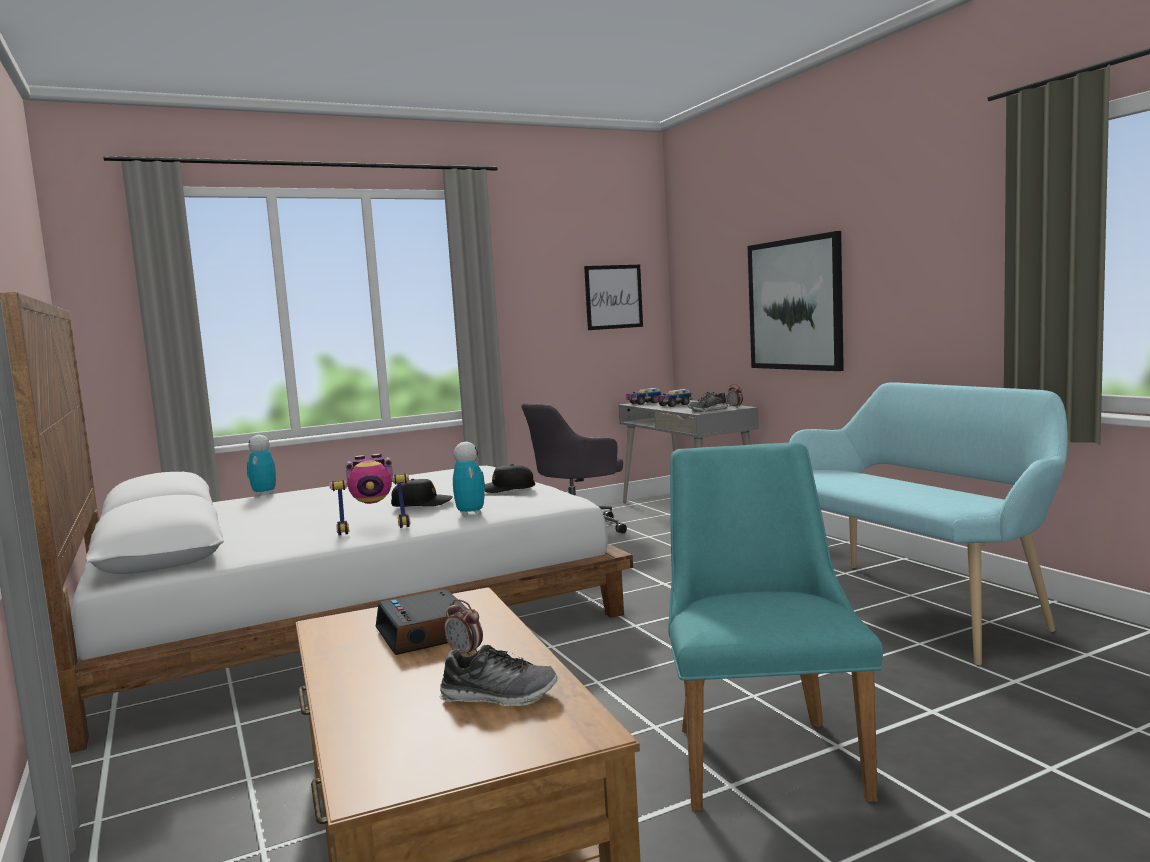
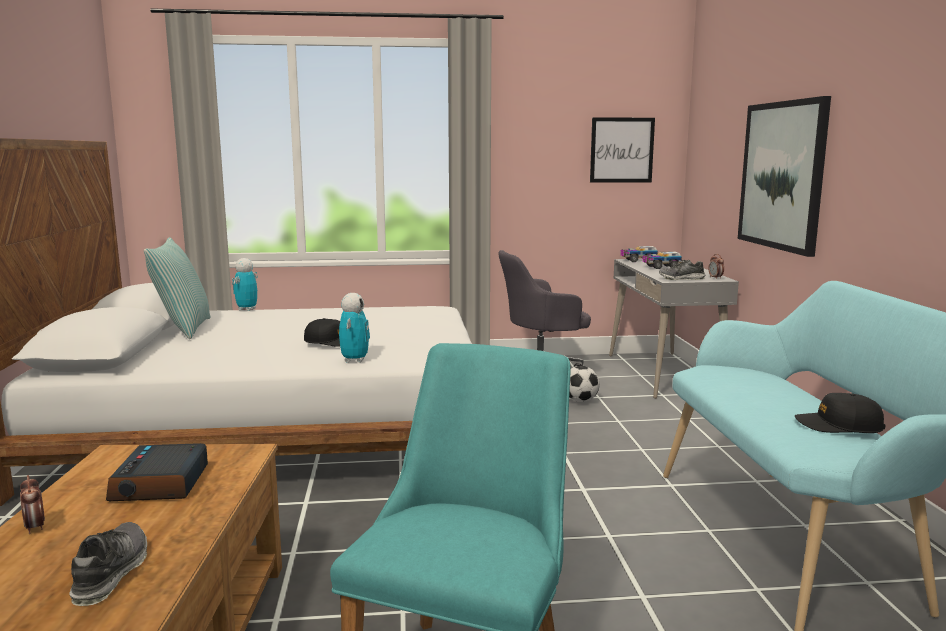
camera: 20 degrees right, 5 degrees up
(219, 519) = (183, 329): none -> pillow
(374, 528) = (265, 361): toy robot -> none
(465, 653) = (155, 515): alarm clock -> alarm clock (35, 527)
(499, 696) = (111, 573): shoe -> shoe turned 120 degrees counterclockwise
(506, 488) = (418, 337): black cap -> black cap (838, 426)
(635, 542) = (580, 400): none -> football

